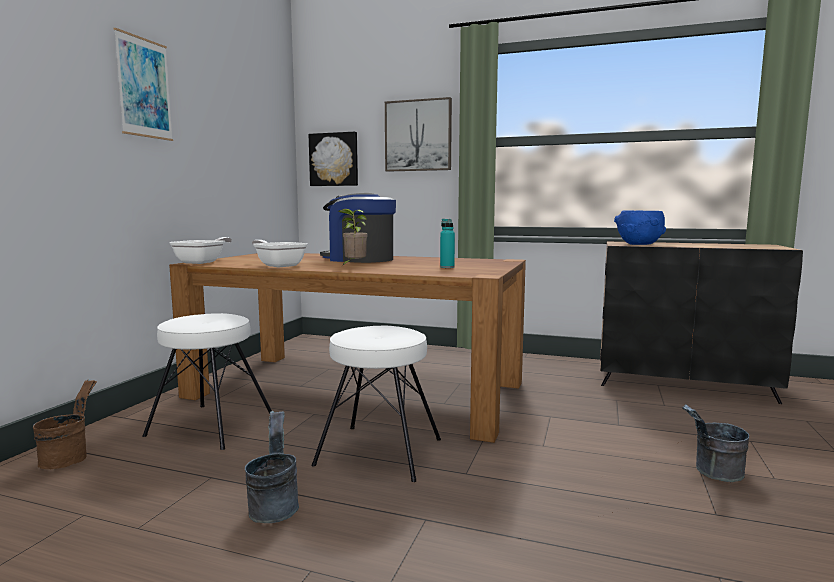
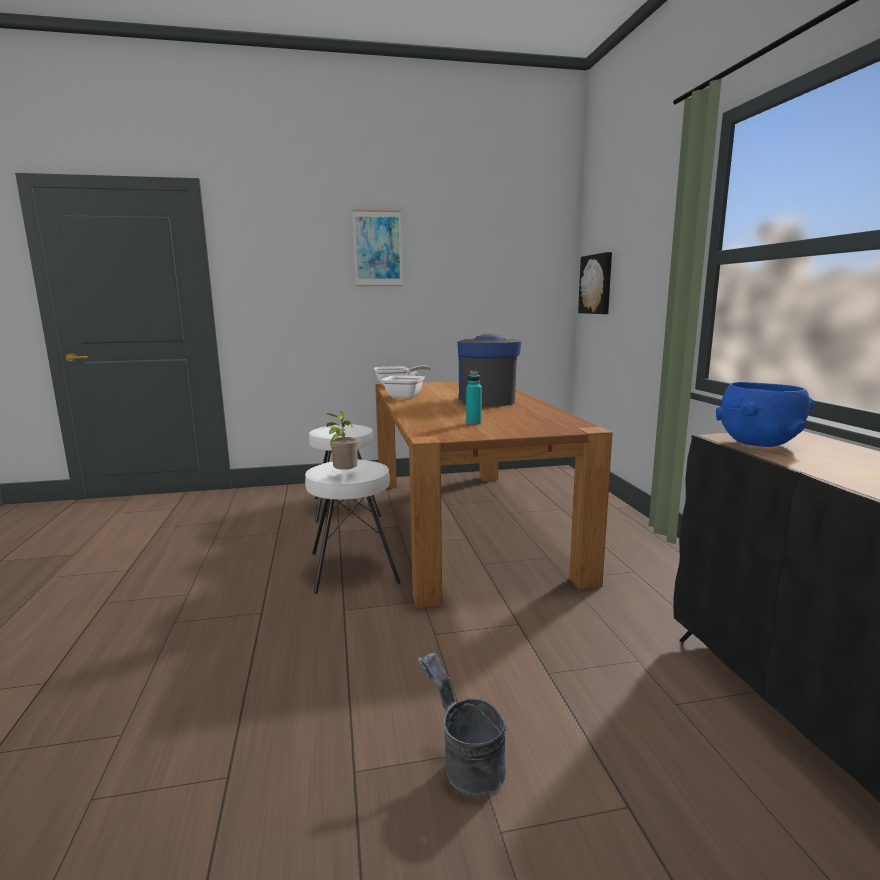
camera: 60 degrees right, 5 degrees up
(69, 457) = (277, 495): brown bucket -> none
(274, 505) = (253, 560): grey bucket -> none
(354, 266) = (436, 406): potted plant -> potted plant (344, 475)
(418, 135) = (654, 253): picture -> none

